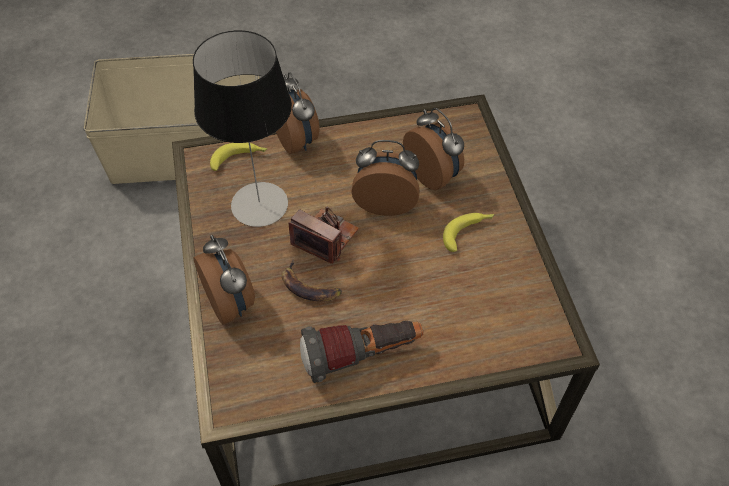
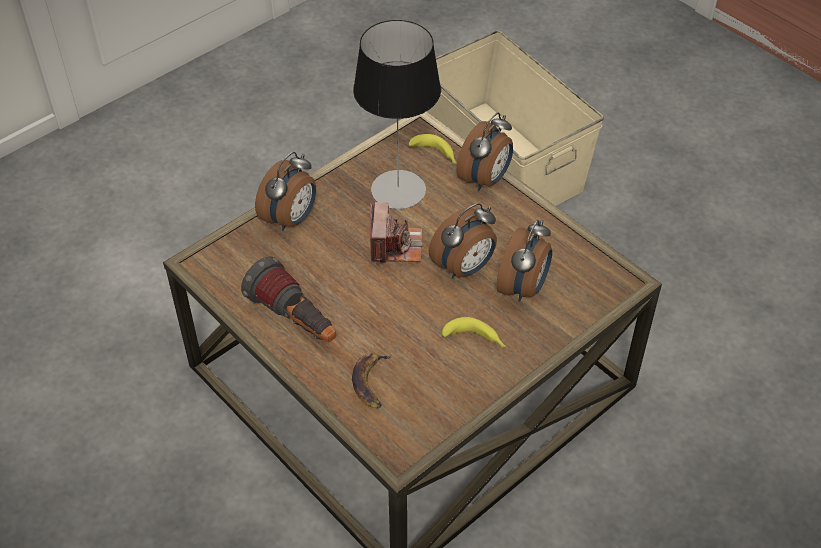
camera: 60 degrees right, 5 degrees down
(309, 286) = (339, 258): banana -> banana (371, 382)
(385, 202) = (464, 268): alarm clock -> alarm clock turned 75 degrees clockwise

